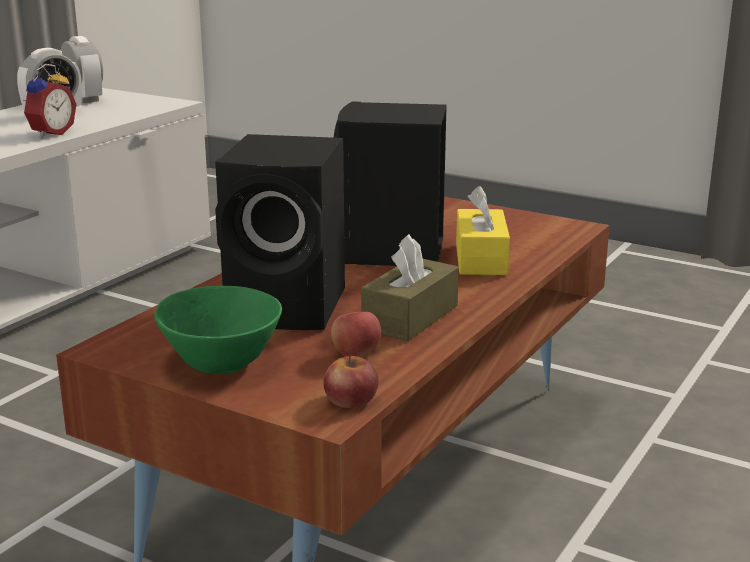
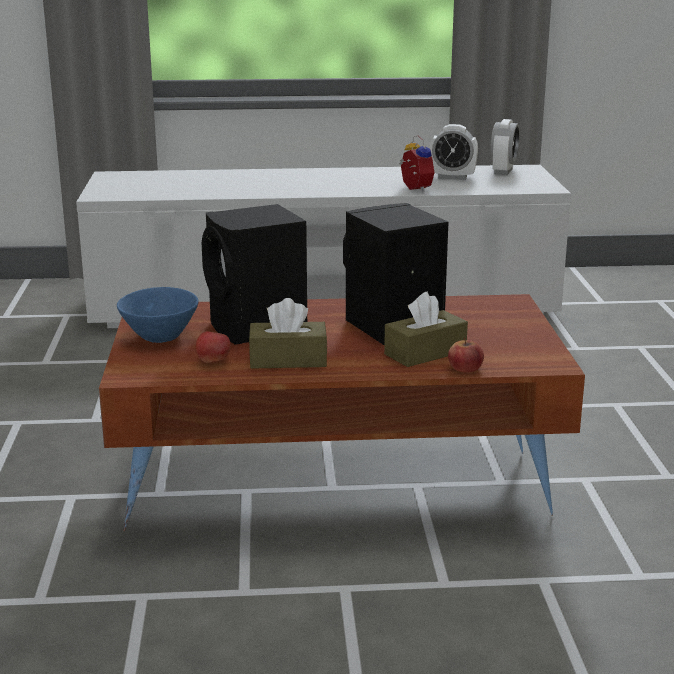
camera: 55 degrees right, 0 degrees up
(50, 133) = (414, 189): alarm clock -> alarm clock turned 105 degrees counterclockwise
(219, 364) = (157, 336): green bowl -> blue bowl
(351, 399) = (152, 376): apple -> apple (465, 368)
(481, 259) = (425, 353): yellow tissue box -> brown tissue box

